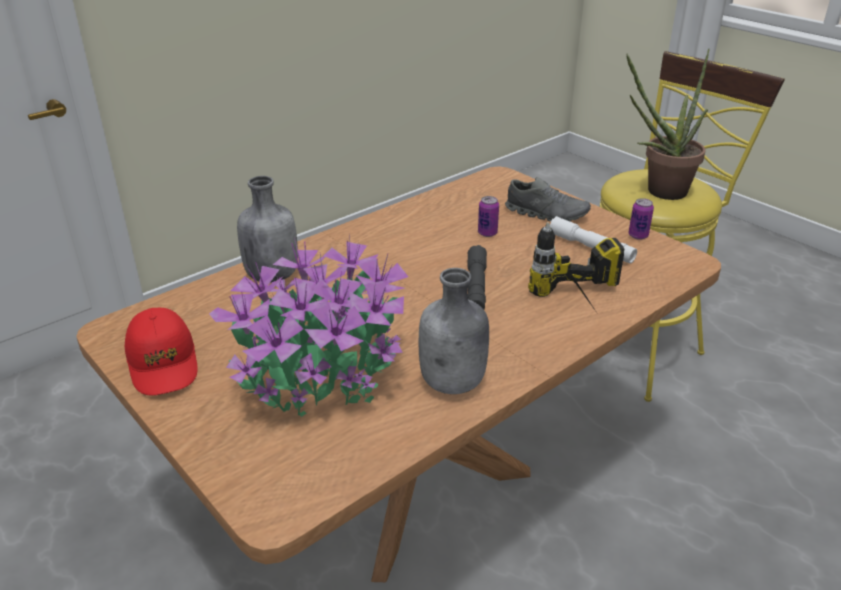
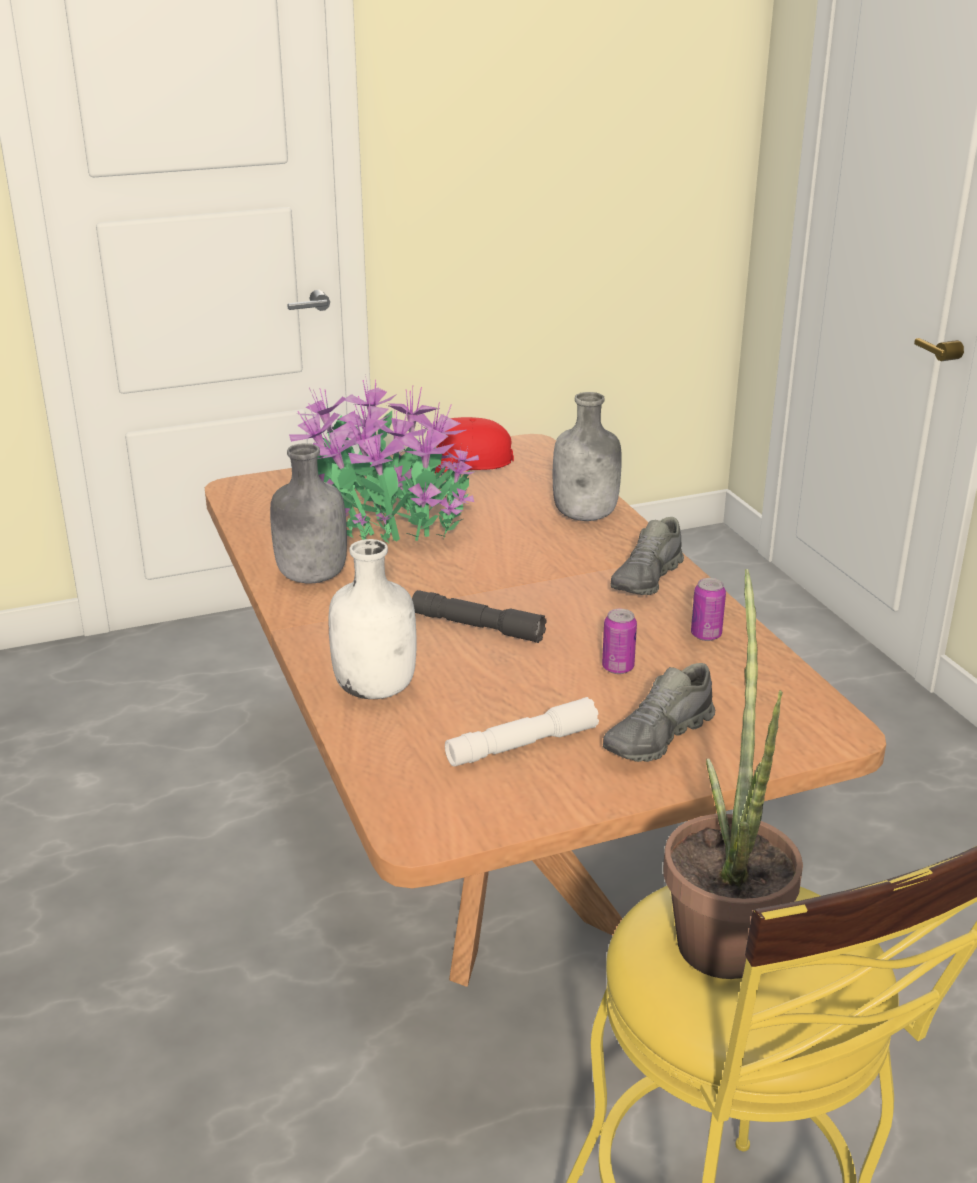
camera: 110 degrees right, 5 degrees down
(368, 238) = (647, 579): none -> grey shoe
(582, 306) = (377, 688): power drill -> white bottle
(638, 235) = (533, 808): can -> can (706, 635)

